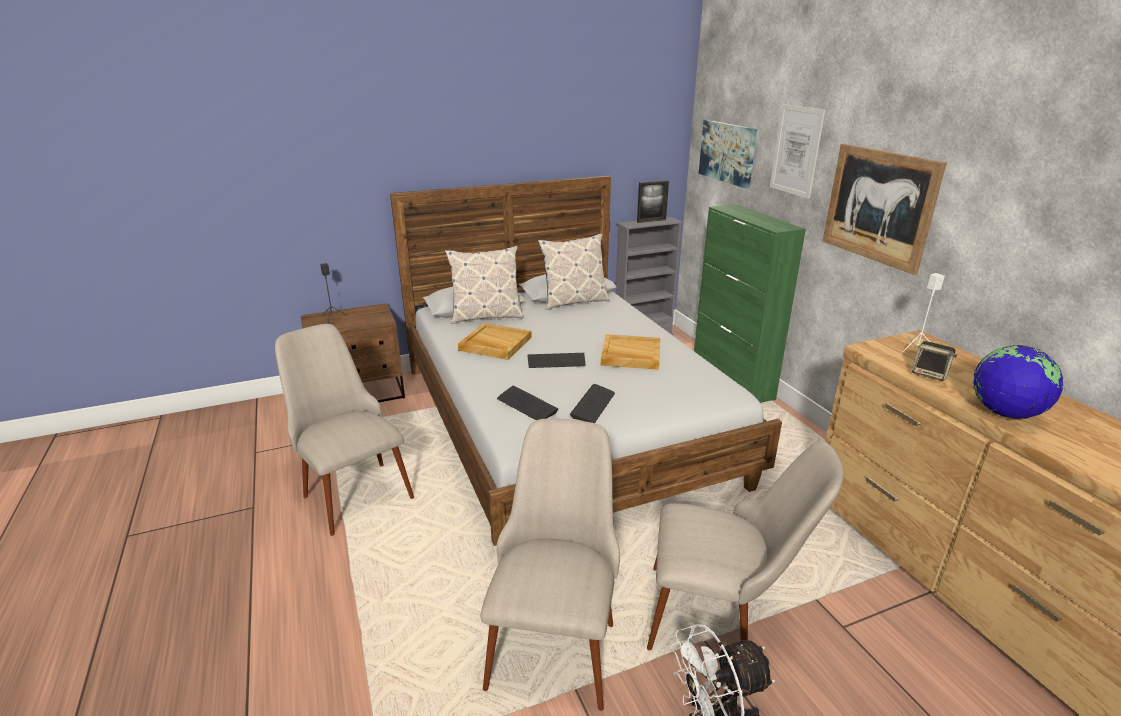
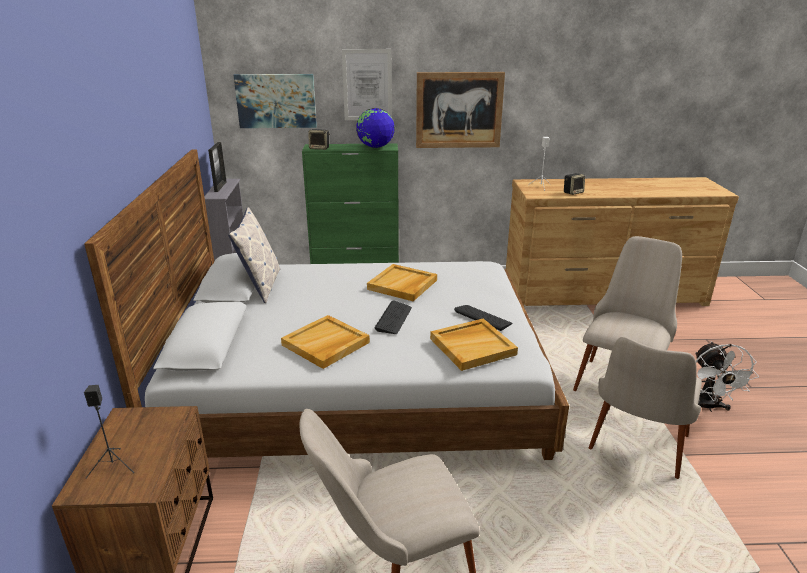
camera: 70 degrees left, 0 degrees up
(486, 316) = (245, 339): pillow -> none
(526, 405) = (473, 346): keyboard -> beige tray
(555, 635) = (635, 453): beige chair -> beige chair turned 90 degrees counterclockwise
(728, 209) = (320, 148): none -> speaker
(1004, 413) = (620, 192): globe -> globe (375, 147)

